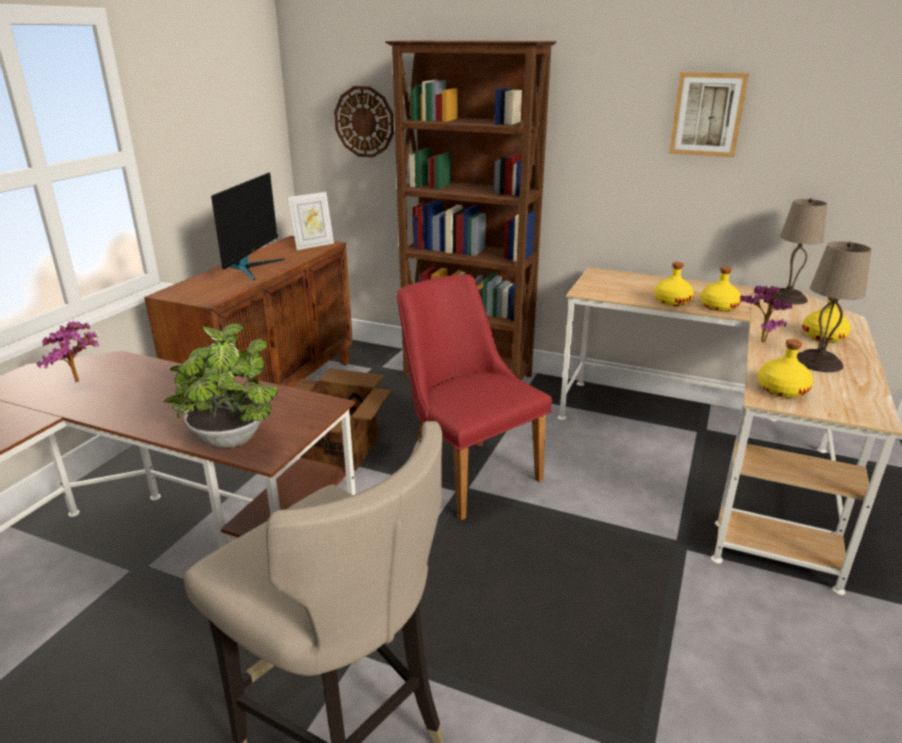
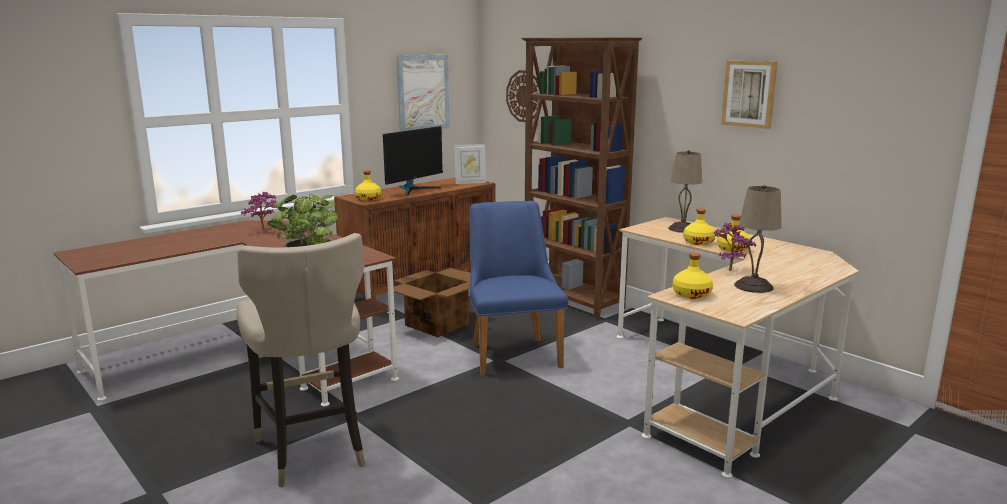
camera: 25 degrees right, 10 degrees down
(225, 124) = (423, 92): none -> picture
(466, 471) = (512, 352): red chair -> blue chair
(787, 297) = (808, 251): beige table lamp -> beige table lamp (682, 229)
(824, 337) = (790, 275): yellow bottle -> yellow bottle (368, 198)

